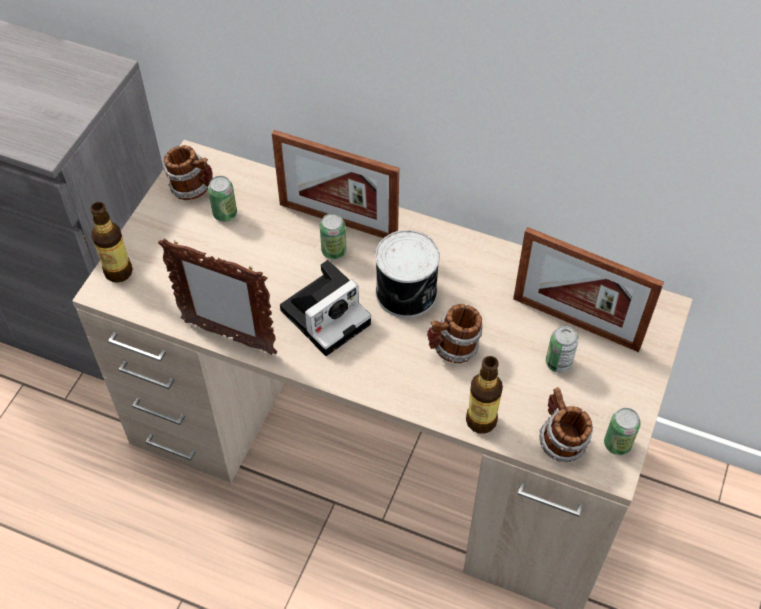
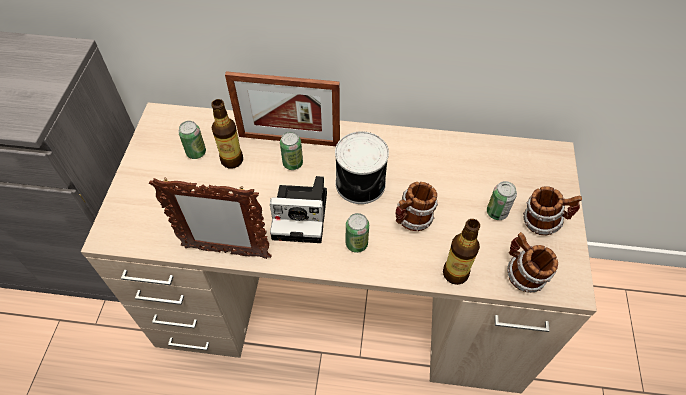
camera: 15 degrees left, 0 degrees up
(118, 272) = (117, 218): bottle -> bottle (232, 160)
(193, 189) = (165, 138): mug -> mug (543, 222)
(327, 314) = (303, 214): camera -> camera turned 60 degrees clockwise
(576, 323) = (497, 178): picture frame -> none
(617, 444) = (566, 266): can -> can (356, 244)

